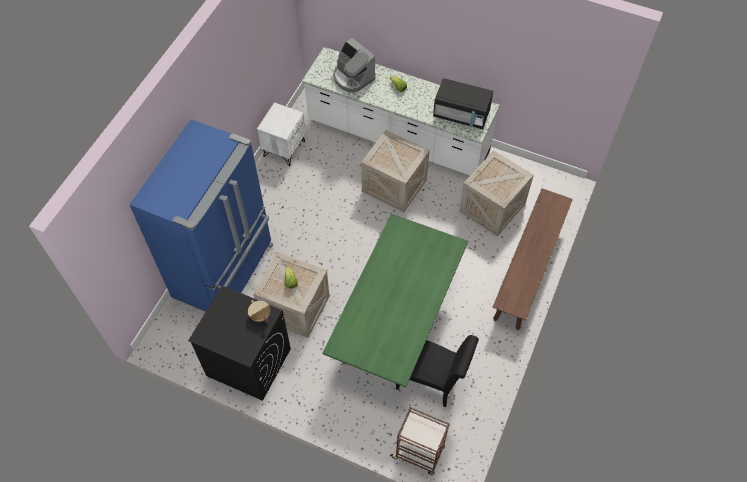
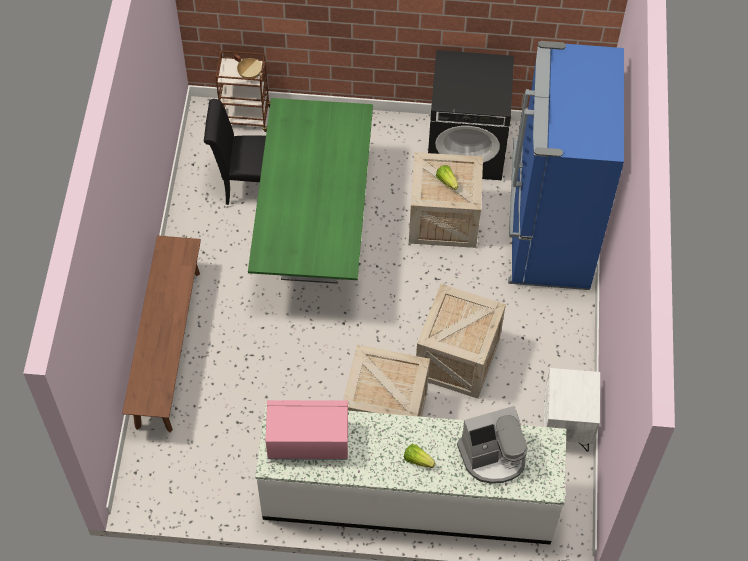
camera: 160 degrees right, 0 degrees up
(260, 316) = (451, 97): beige cooking pot -> beige cooking pot (250, 74)
(353, 77) = (493, 456): coffee machine -> coffee machine turned 135 degrees clockwise
(461, 114) = (307, 440): black microwave -> pink microwave
(492, 206) = (236, 424): crate -> crate (458, 360)

